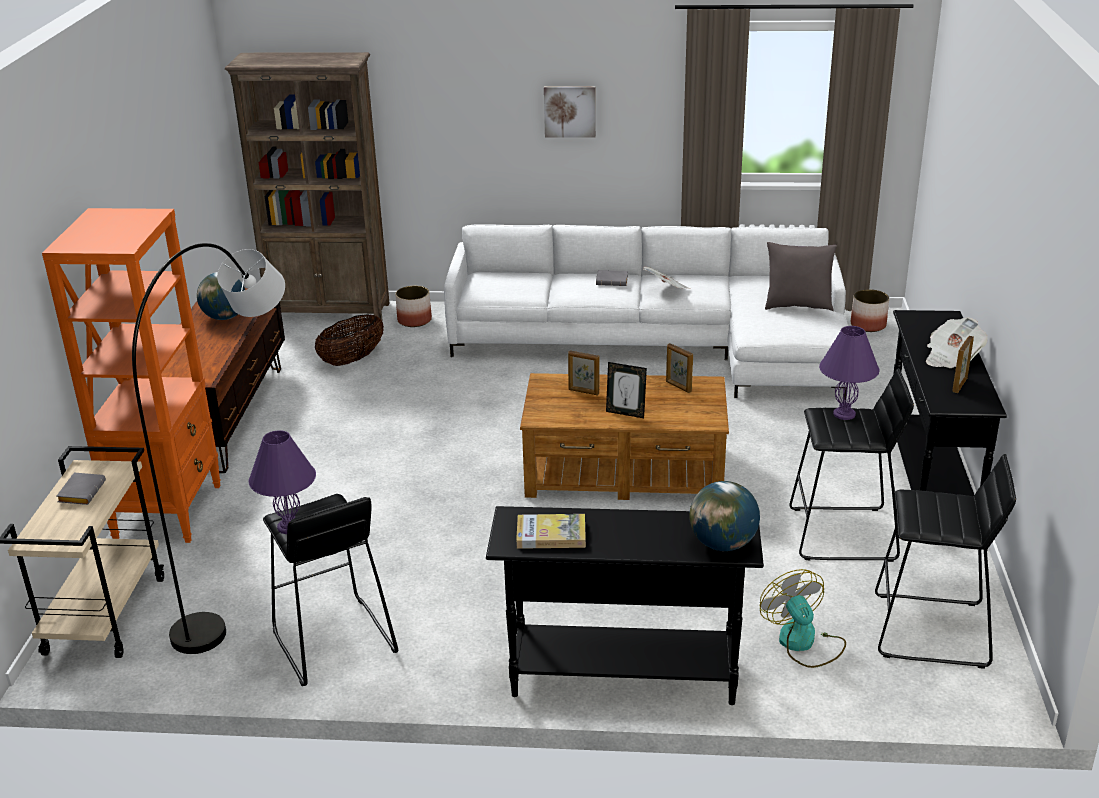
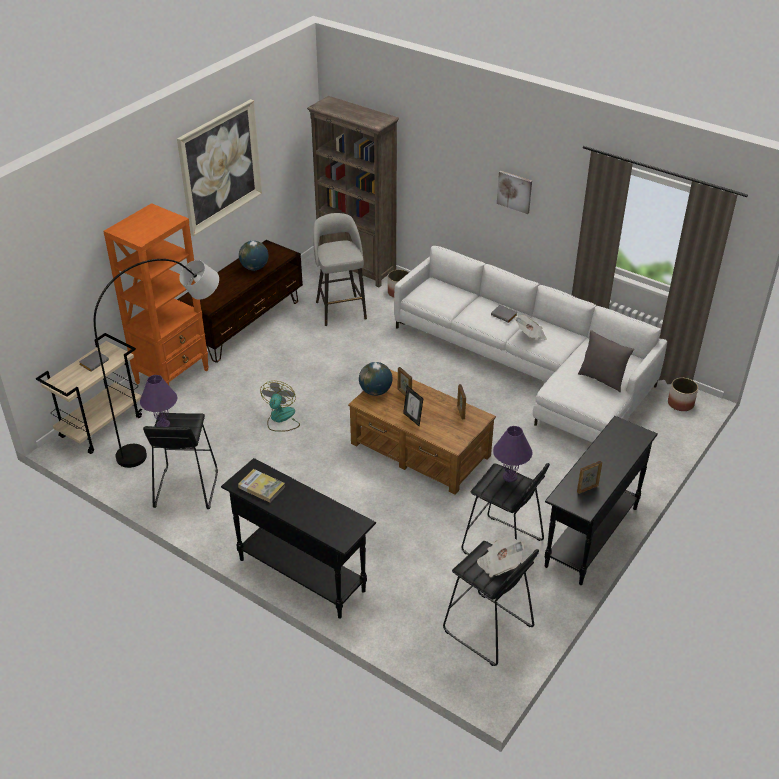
camera: 30 degrees right, 10 degrees up
(146, 157) = (220, 167): none -> picture
(352, 360) = (340, 309): basket -> grey stool
(723, 544) = (337, 532): globe -> globe (376, 391)
(803, 643) = (410, 602): fan -> fan (281, 419)
(951, 358) = (606, 467): newspaper -> newspaper (499, 564)

